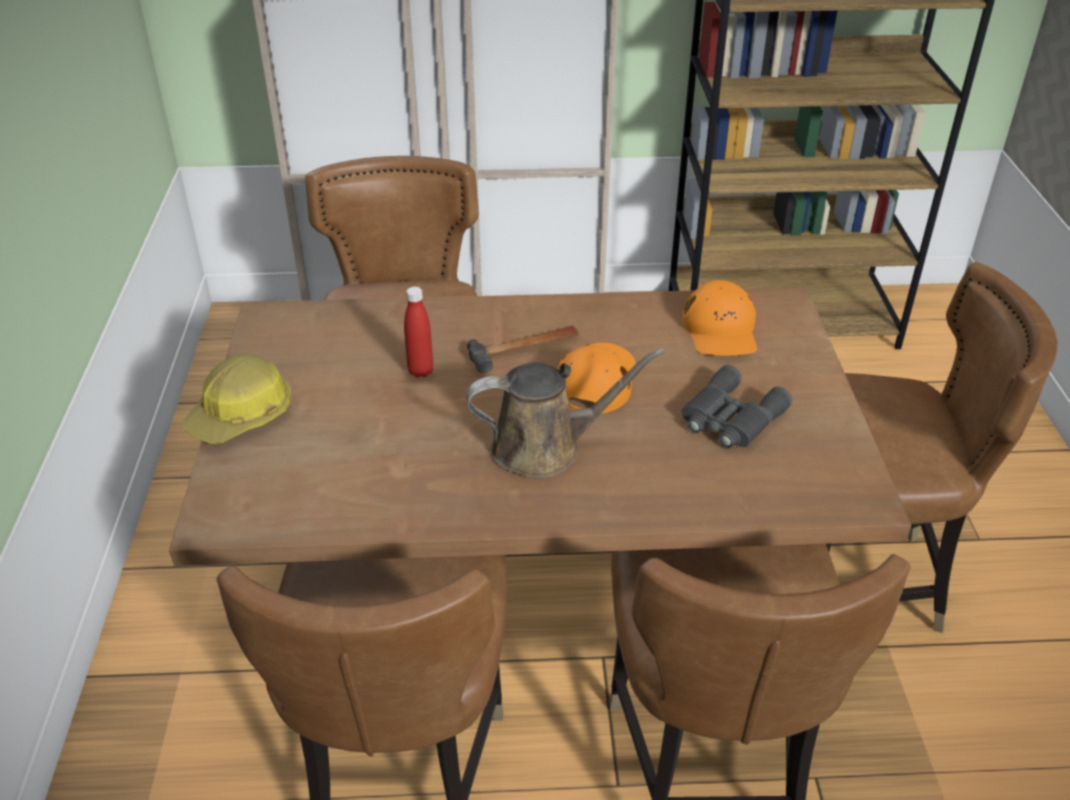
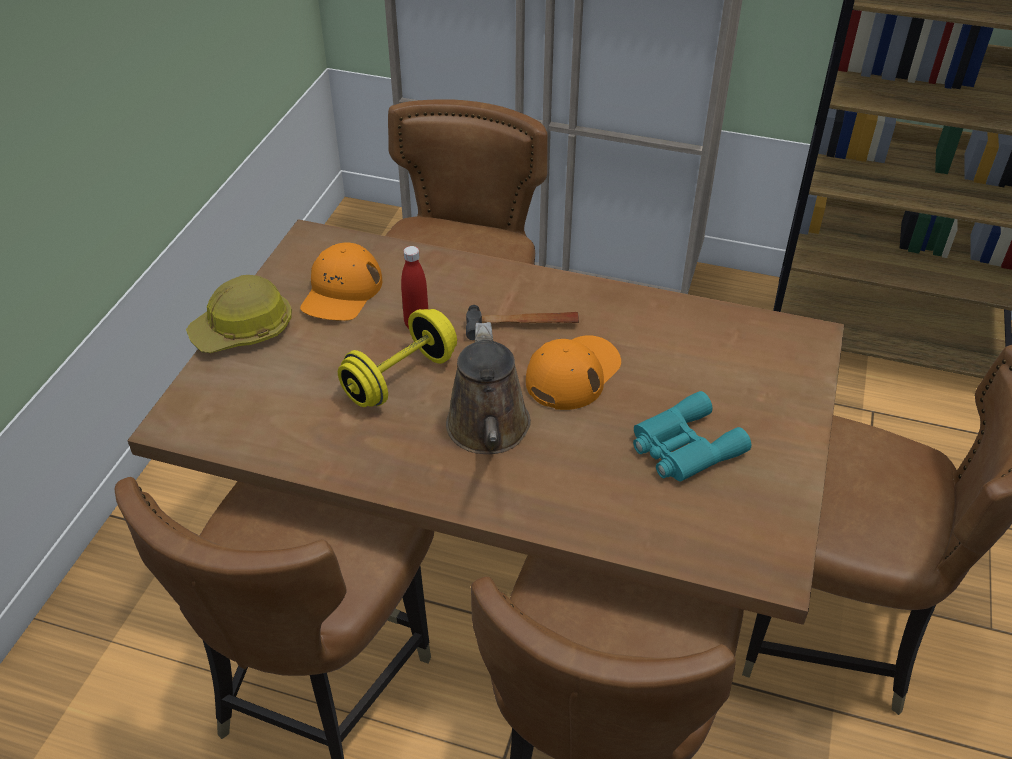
camera: 20 degrees right, 5 degrees up
(431, 422) = (400, 378): none -> yellow dumbbell
(545, 448) = (489, 431): brown watering can -> brown watering can turned 75 degrees clockwise
(720, 330) = (726, 350): orange cap -> orange cap (341, 291)
(730, 418) = (683, 447): grey binoculars -> turquoise binoculars

